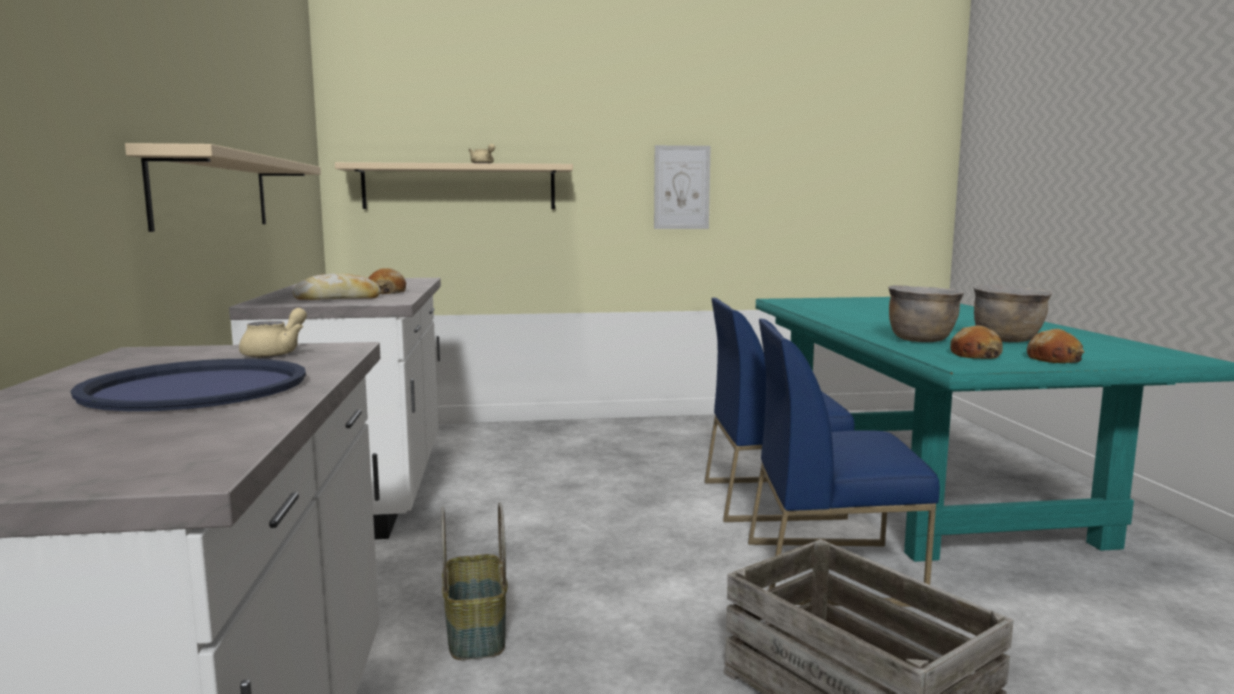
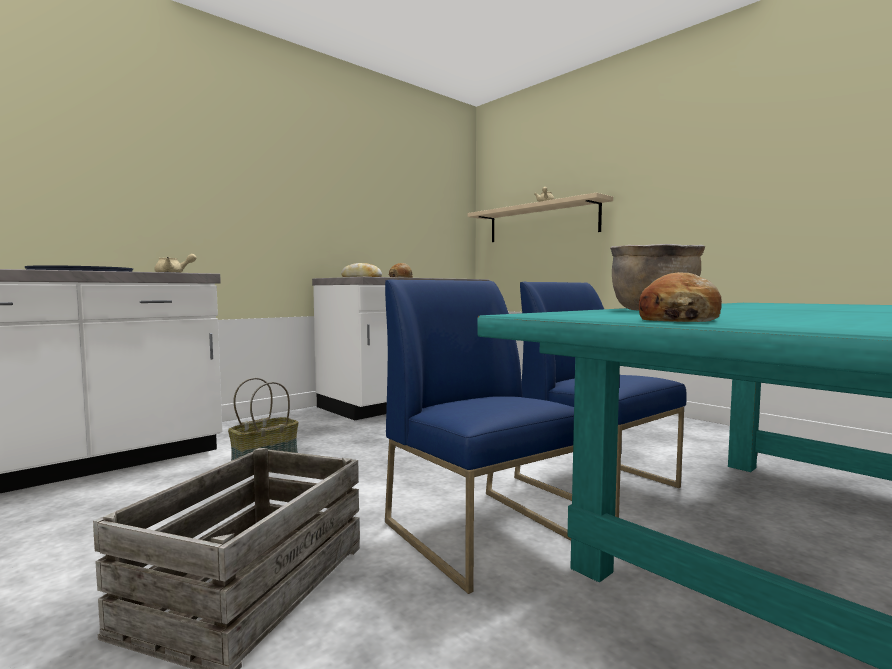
camera: 55 degrees right, 5 degrees down
(214, 192) = (312, 220): beige shelf -> none
(681, 187) = (709, 201): picture -> none
(975, 355) = (609, 314): bread -> none
(1007, 340) = (771, 315): brown cooking pot -> none

